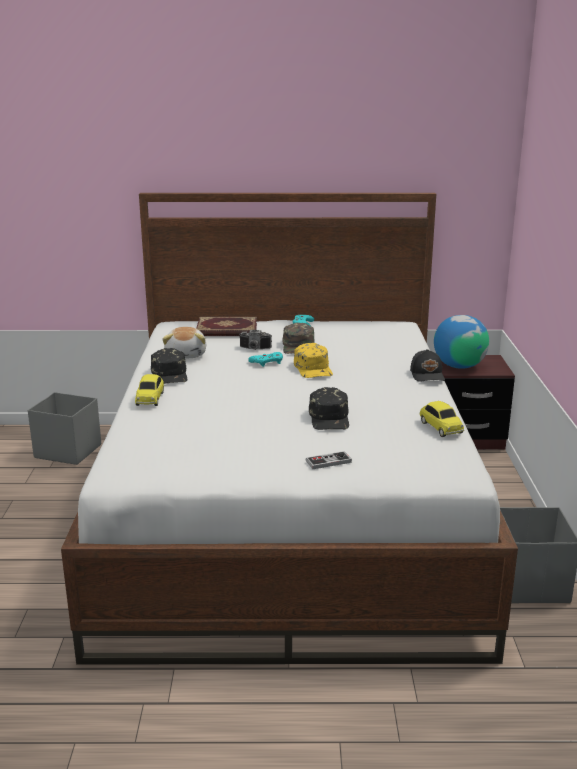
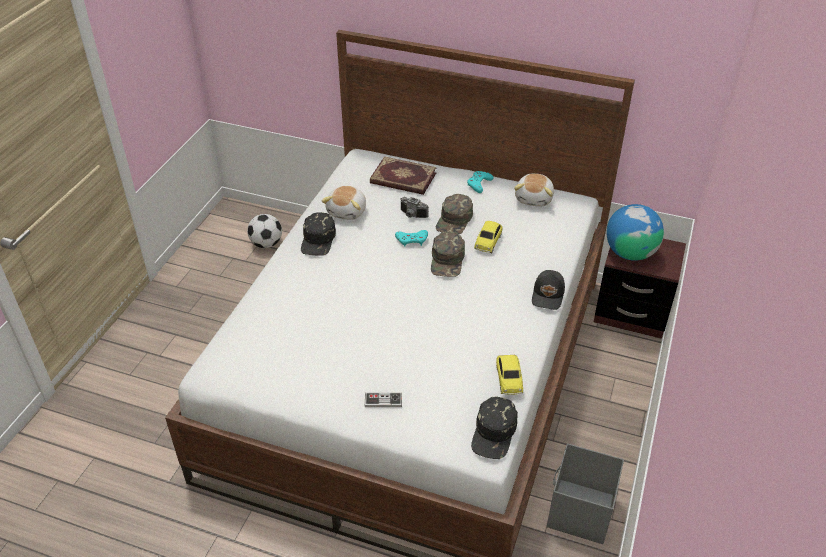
camera: 20 degrees right, 20 degrees up
(67, 451) = (266, 244): grey storage box -> football
(150, 398) = (285, 272): toy car -> toy car (488, 241)
(313, 368) = (447, 260): yellow cap -> green cap
(330, 418) = (419, 339): black cap -> black cap (494, 433)
(362, 326) = (534, 198): none -> plush toy

